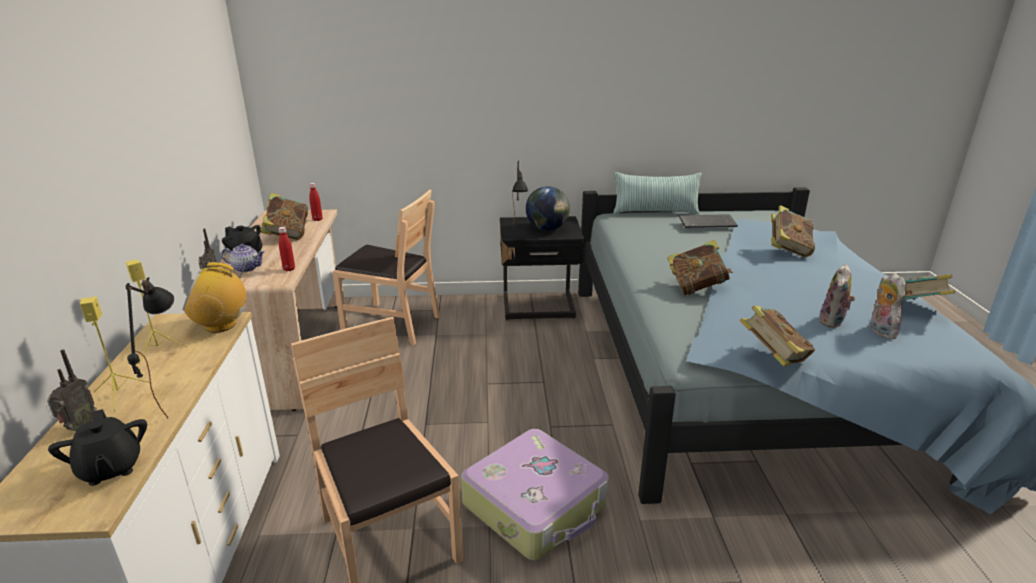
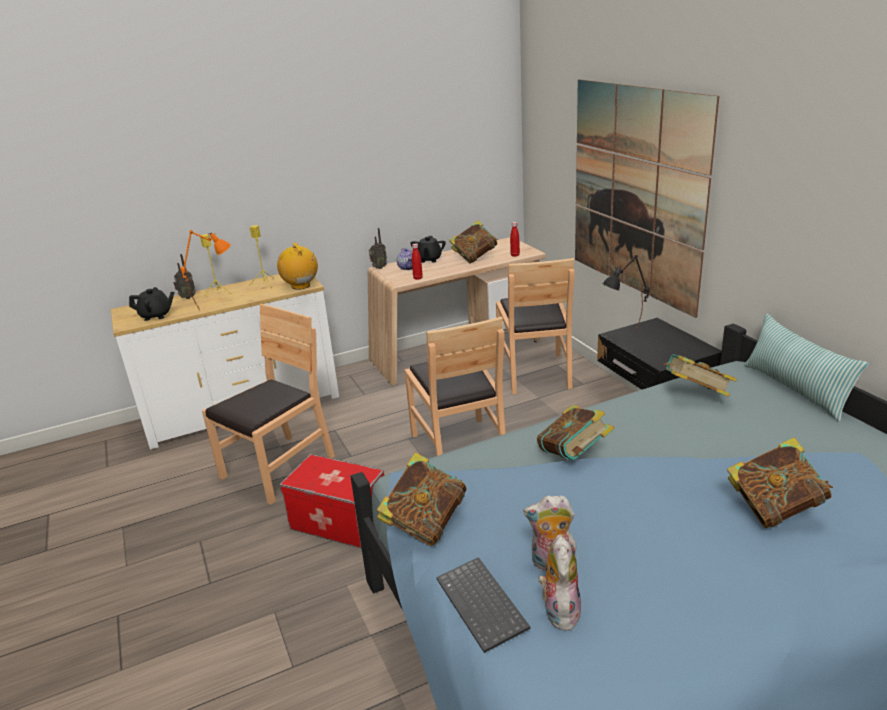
camera: 70 degrees right, 0 degrees up
(110, 468) = (156, 316): black teapot -> black teapot turned 135 degrees counterclockwise
(169, 400) = (216, 304): black table lamp -> orange table lamp
(455, 116) = (636, 192): none -> picture
(473, 397) = (459, 447): none -> brown chair
(536, 505) = (340, 521): suitcase -> storage box
(547, 229) = (659, 346): globe -> none
(708, 222) = (795, 428): keyboard -> keyboard (483, 605)
(879, 330) = (559, 611): plush toy -> plush toy turned 60 degrees counterclockwise
(919, 309) = (676, 658): book -> book (695, 395)

